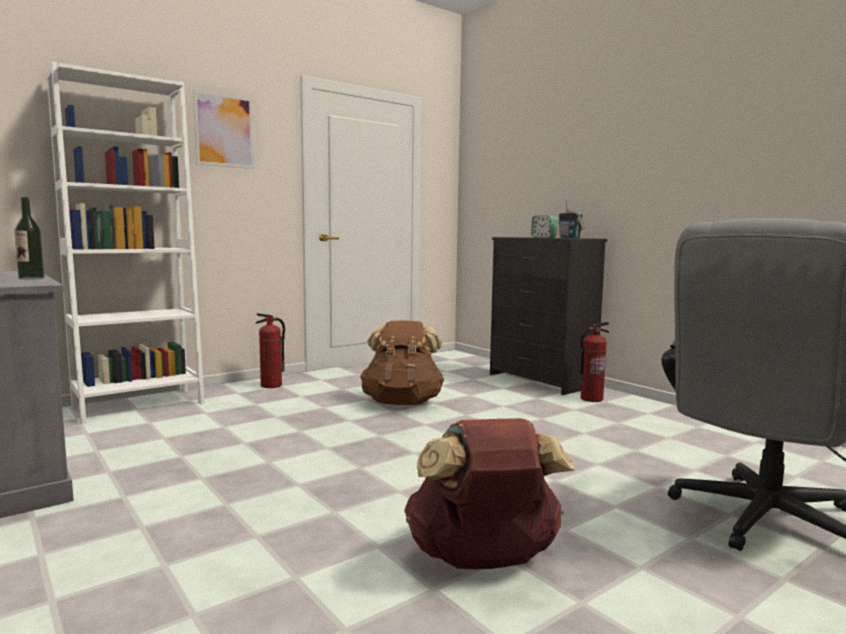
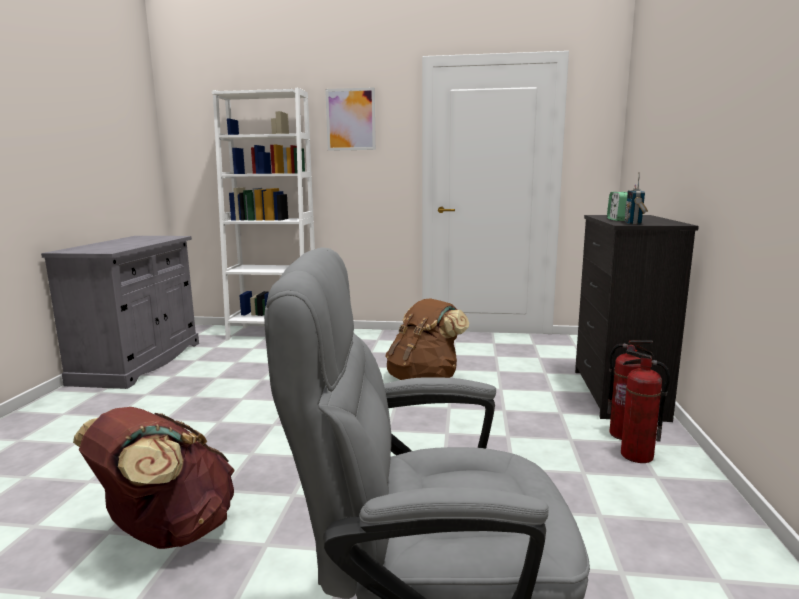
camera: 45 degrees right, 5 degrees up
(31, 278) = (136, 245): bottle -> none
(271, 385) = (372, 337): fire extinguisher -> fire extinguisher (636, 456)

